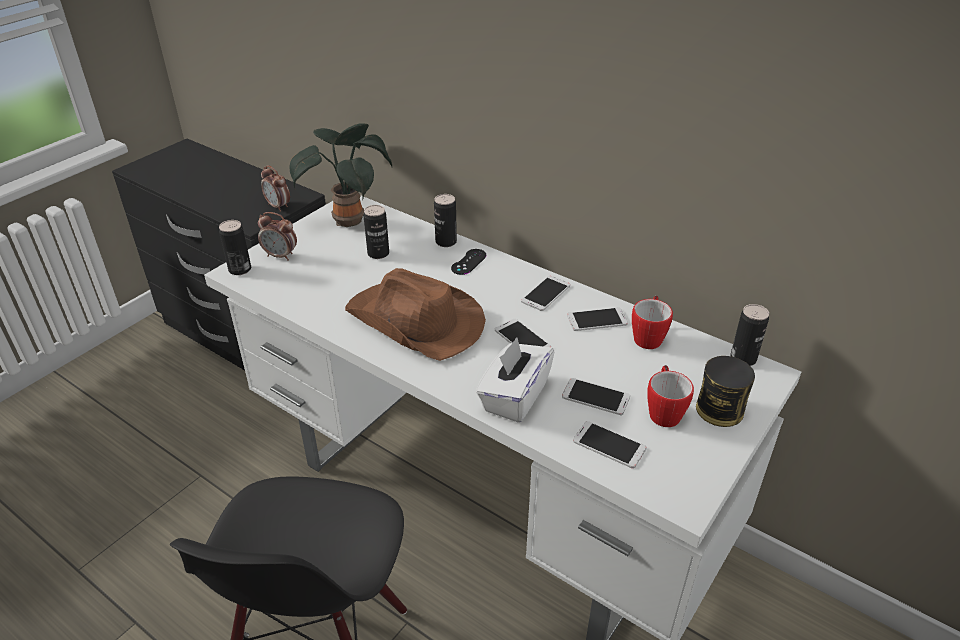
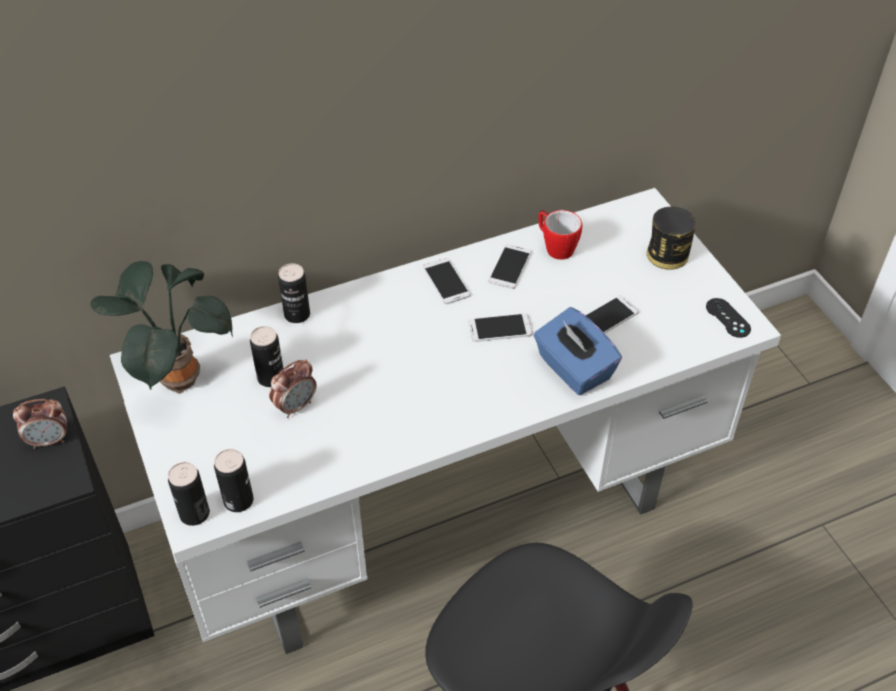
camera: 60 degrees left, 10 degrees up
(281, 256) = (199, 466): alarm clock -> alarm clock (295, 406)
(415, 322) = (417, 394): brown hat -> none
(468, 262) = (349, 312): black game controller -> black game controller (728, 318)
(514, 397) = (573, 369): white tissue box -> blue tissue box
(609, 445) = (666, 337): phone -> none
(663, 411) = (649, 286): mug -> none
(743, 358) = (620, 209): can -> can (238, 500)

